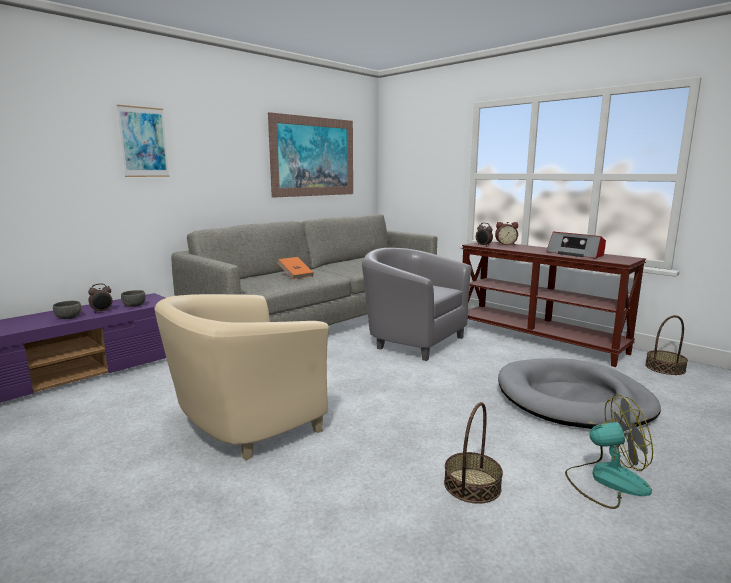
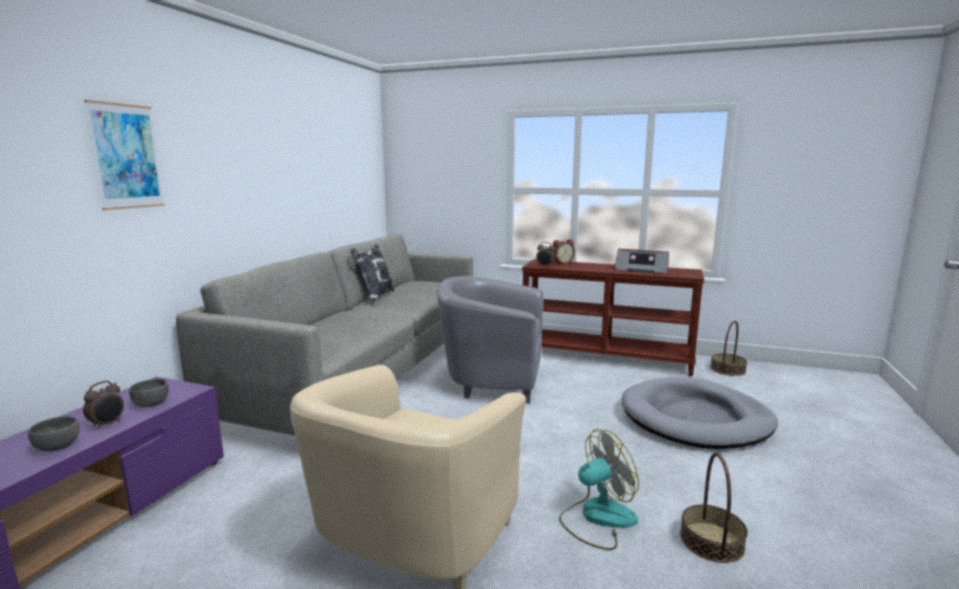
camera: 25 degrees left, 0 degrees up
(295, 275) = (352, 324): orange book -> none
(313, 157) = (325, 169): picture -> none
(339, 262) = (374, 297): none -> pillow
(606, 480) = (800, 499): fan -> fan (597, 518)

